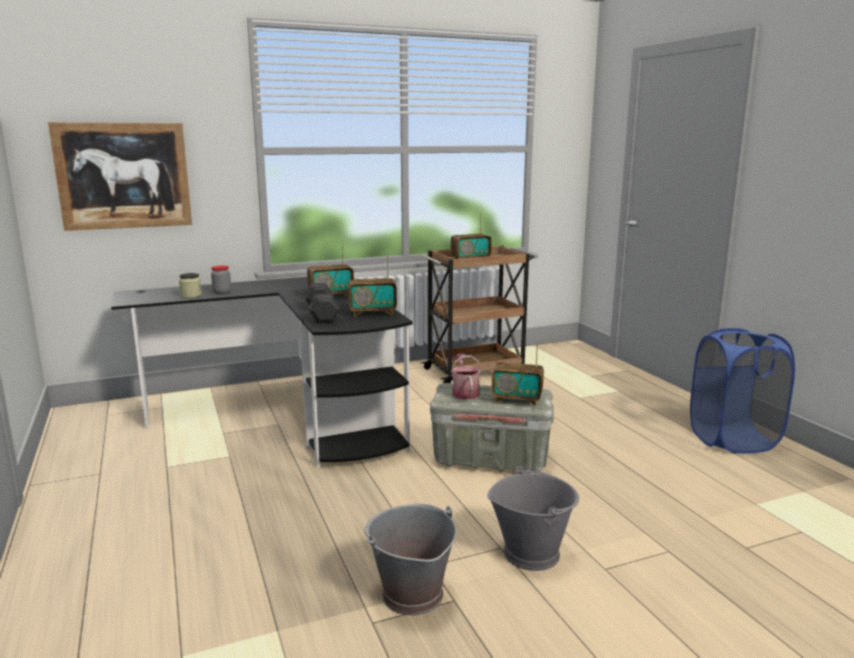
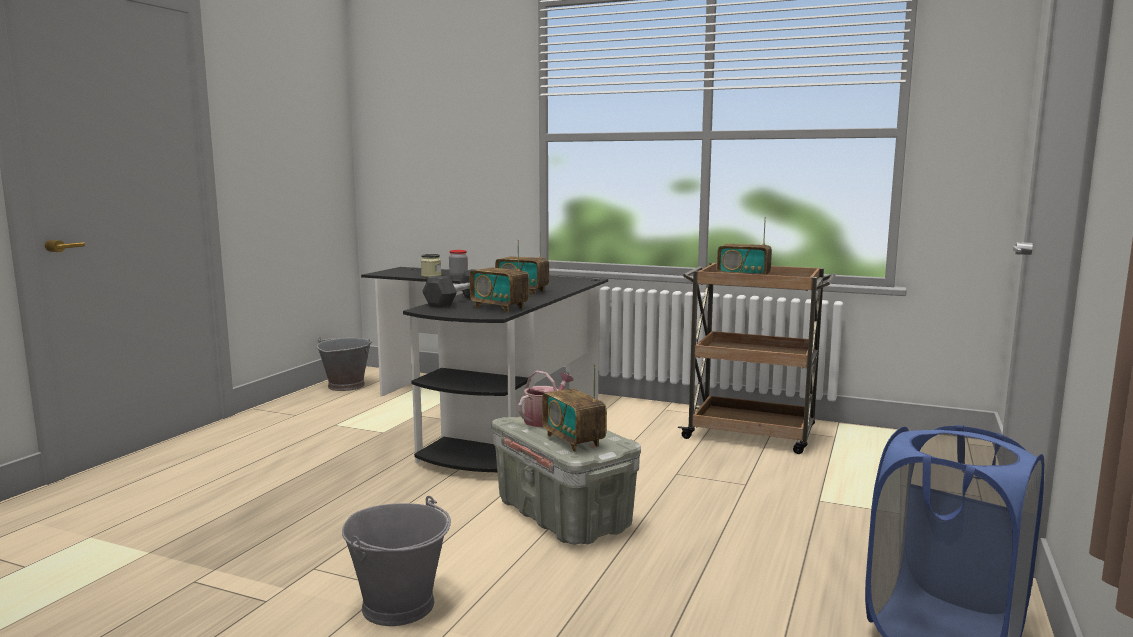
camera: 45 degrees right, 5 degrees down
(124, 176) = (428, 161): picture -> none
(411, 595) = (254, 579): grey bucket -> grey bucket (346, 386)

